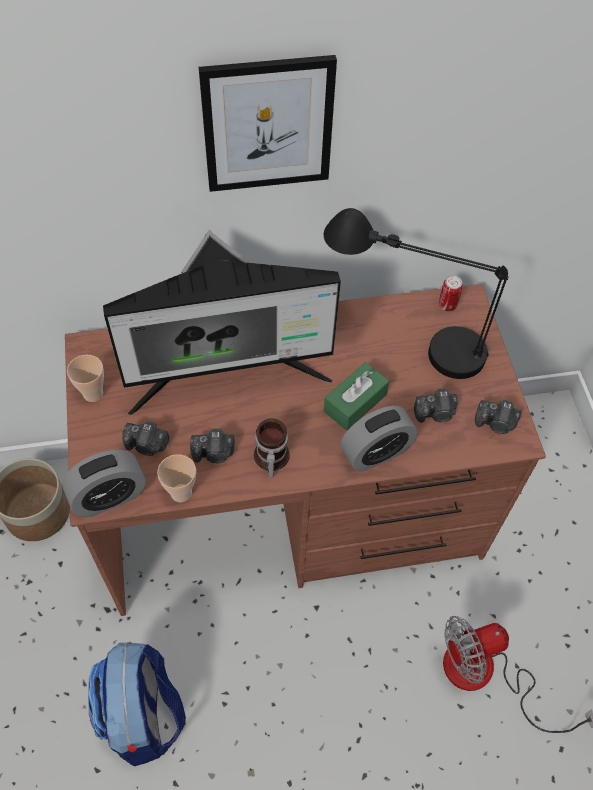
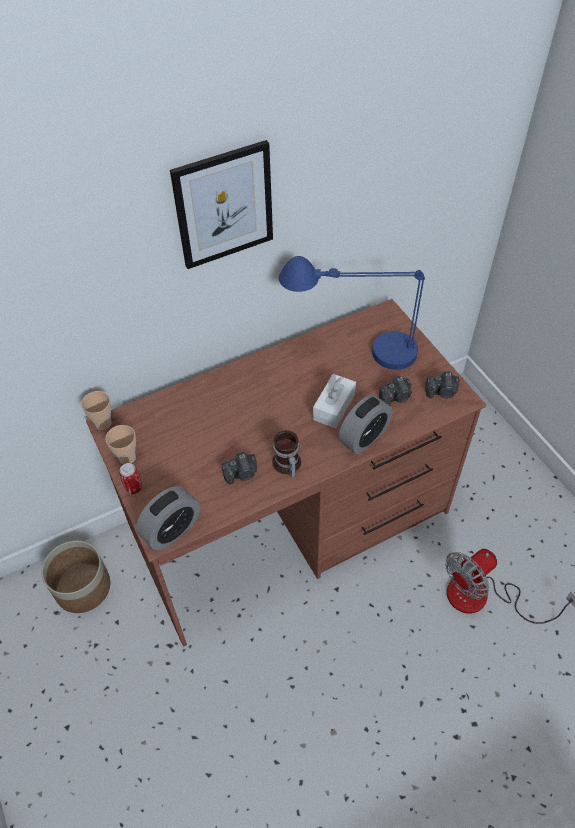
camera: 15 degrees left, 5 degrees down
(143, 716) = (230, 719): backpack -> none
(147, 445) = (187, 483): camera -> none
(181, 493) = (228, 510): cup -> cup (103, 423)
(228, 375) = (229, 414): monitor -> none
(355, 403) = (334, 407): green tissue box -> white tissue box
(406, 341) = (354, 353): black table lamp -> blue table lamp
(447, 305) = (373, 320): can -> can (133, 487)

